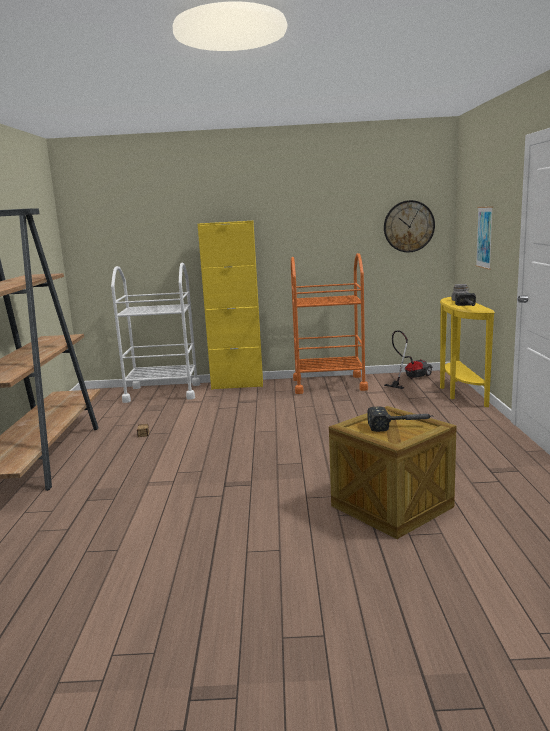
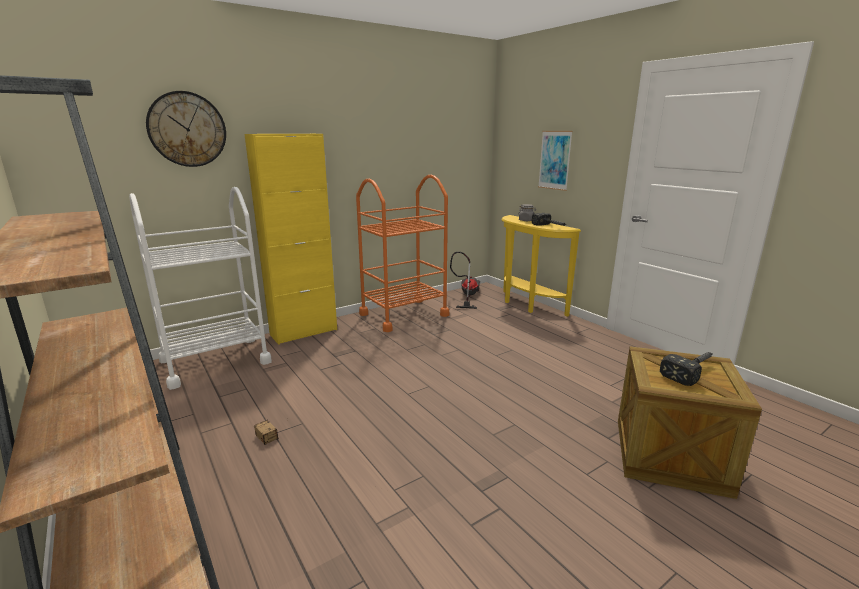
camera: 35 degrees left, 5 degrees up
(408, 226) = (458, 147): wall clock -> wall clock (187, 129)

